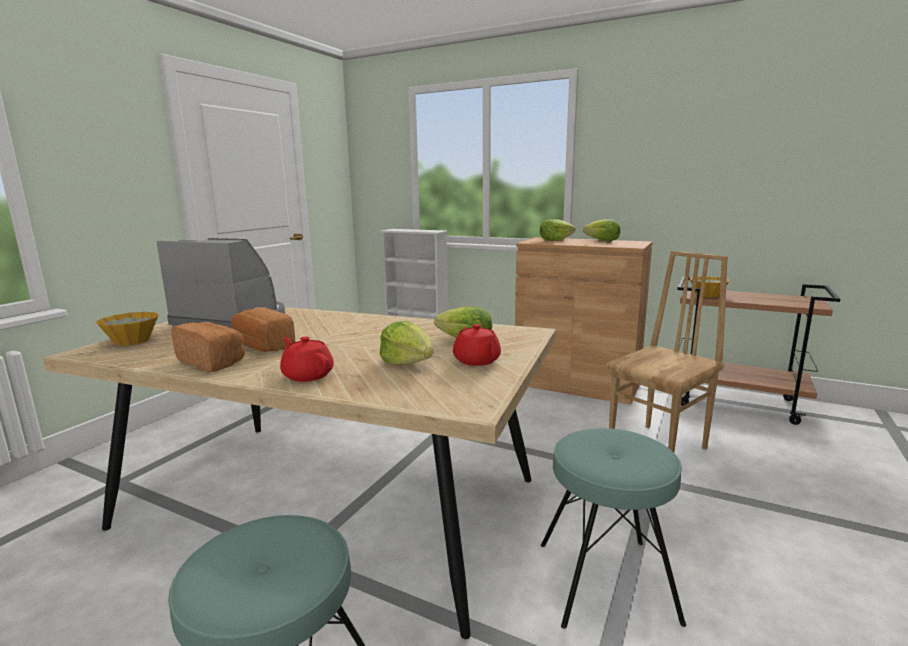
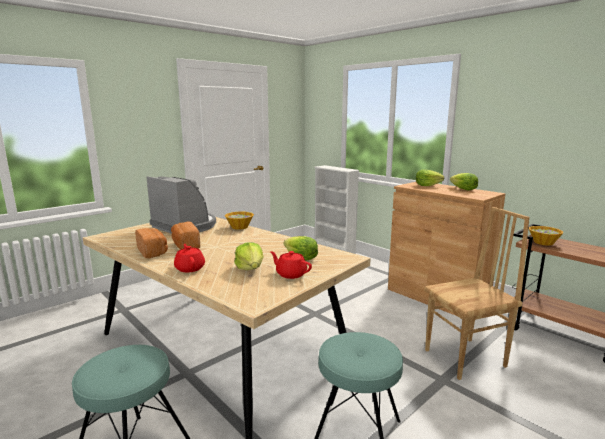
camera: 20 degrees right, 0 degrees up
(131, 341) = (127, 232): bowl -> bowl (239, 227)
(477, 361) = (290, 274): red teapot -> red teapot turned 120 degrees clockwise

